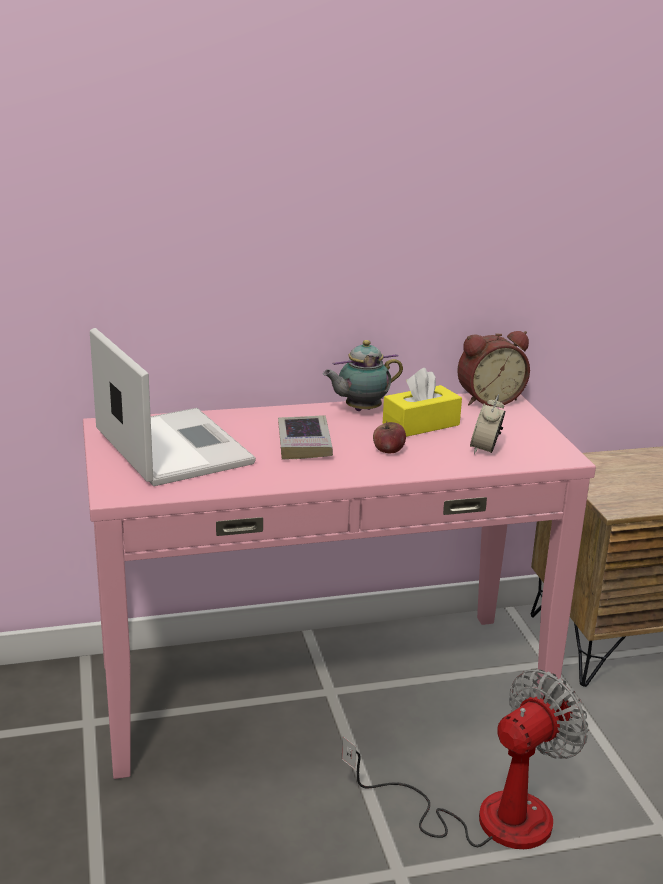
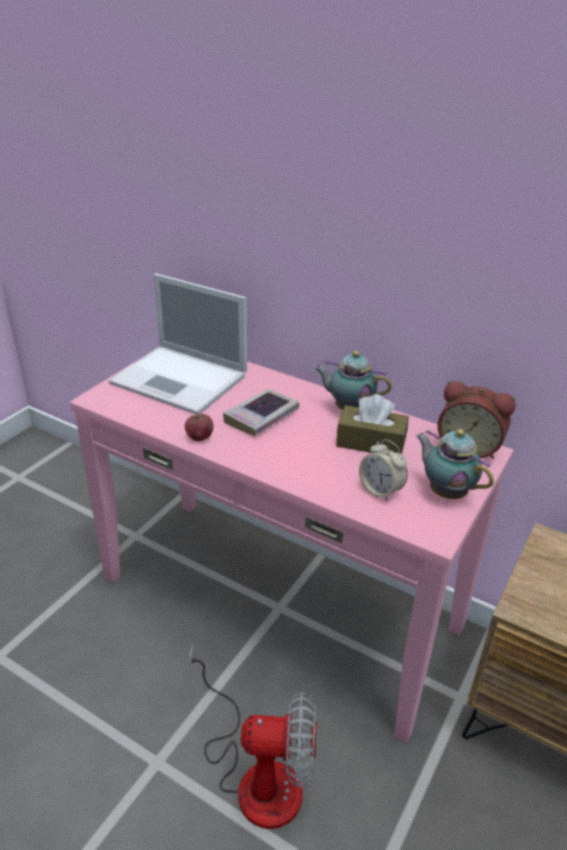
camera: 45 degrees right, 10 degrees up
(171, 447) = (181, 380): laptop -> laptop turned 105 degrees clockwise
(388, 451) = (305, 452): apple -> apple (199, 437)
(421, 424) = (371, 442): yellow tissue box -> brown tissue box
(485, 449) = (380, 490): alarm clock -> alarm clock turned 105 degrees counterclockwise
(524, 431) = (445, 491): none -> teapot

